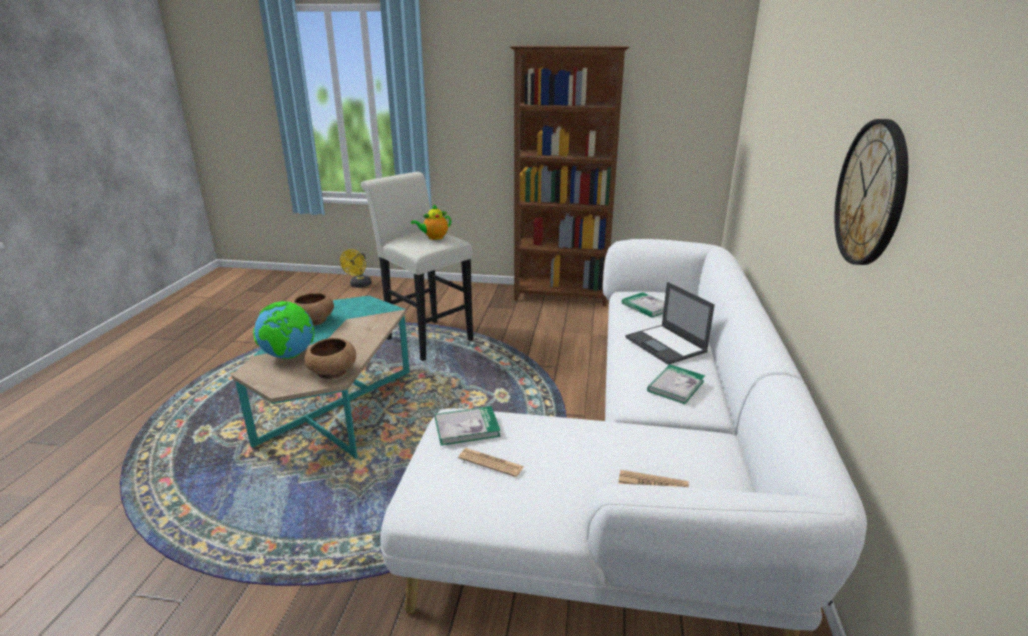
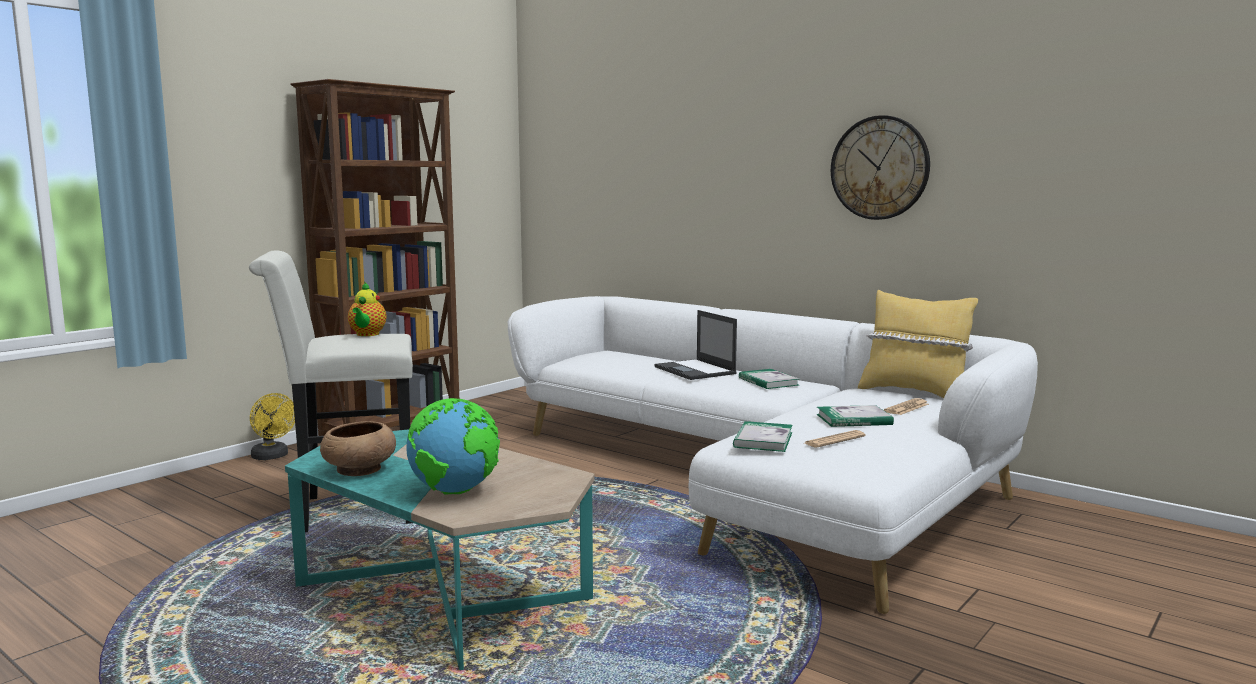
camera: 60 degrees left, 15 degrees down
(332, 372) = (549, 476): brown bowl -> none
(359, 285) = (52, 522): yellow fan -> yellow fan (272, 457)
(646, 307) = (611, 361): book -> book (854, 419)
(666, 345) = (695, 370): laptop -> laptop turned 60 degrees clockwise
(748, 479) = (914, 393): none -> yellow pillow

